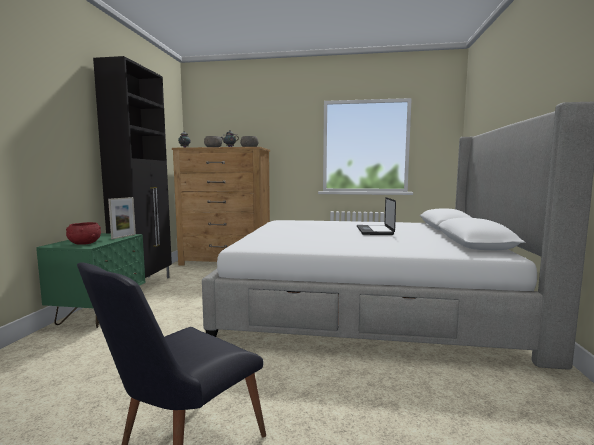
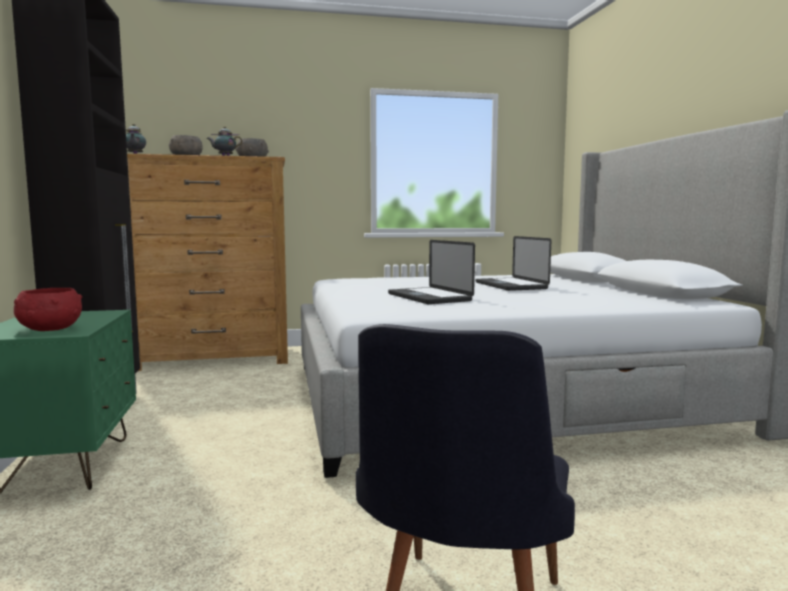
camera: 20 degrees left, 0 degrees up
(123, 236) = (104, 315): picture frame -> none
(302, 236) = (429, 297): none -> laptop

